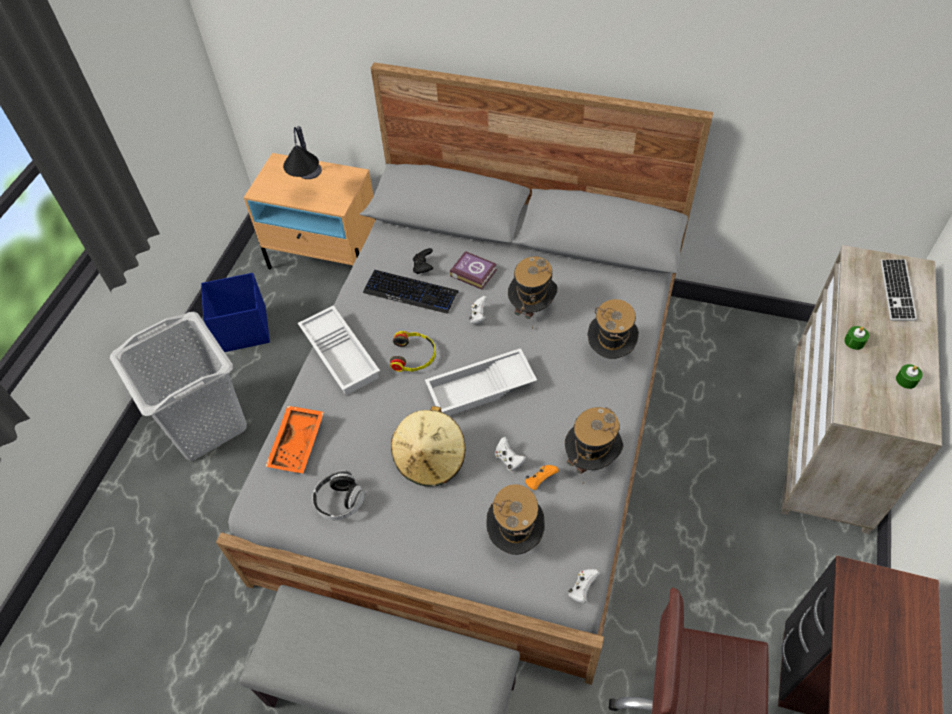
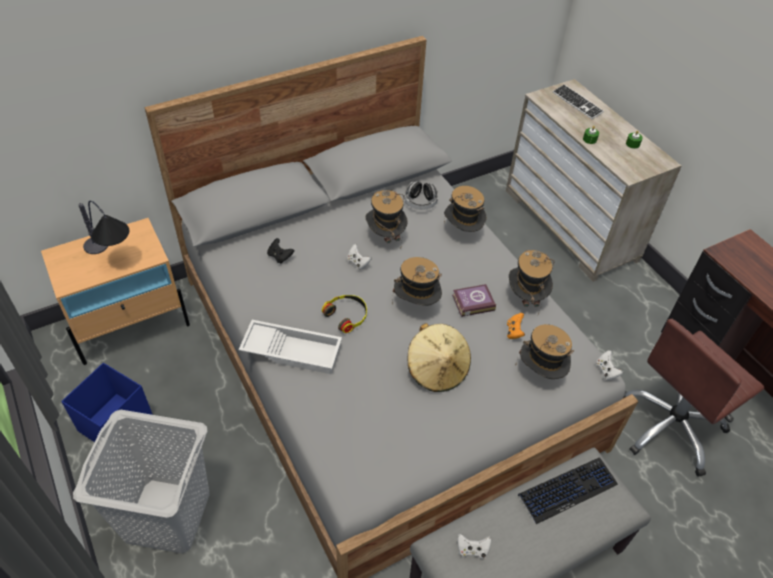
camera: 50 degrees left, 5 degrees down
(298, 444) = (340, 429): orange tray -> none
(339, 501) = (414, 441): headphones -> headphones (420, 202)
(411, 292) = (291, 278): keyboard -> keyboard (567, 490)
(473, 272) = (319, 238): book -> book (472, 302)
(480, 389) = (416, 305): white tray -> hat
(509, 460) = (482, 333): white game controller -> white game controller (472, 550)

